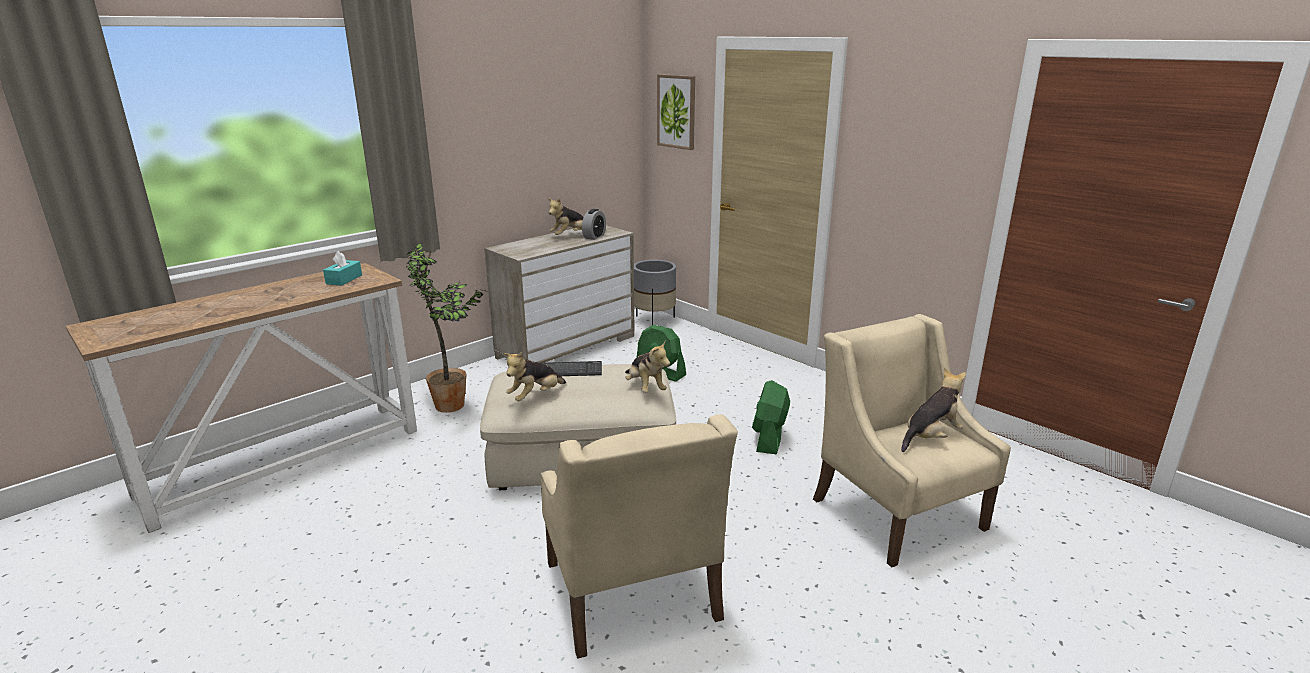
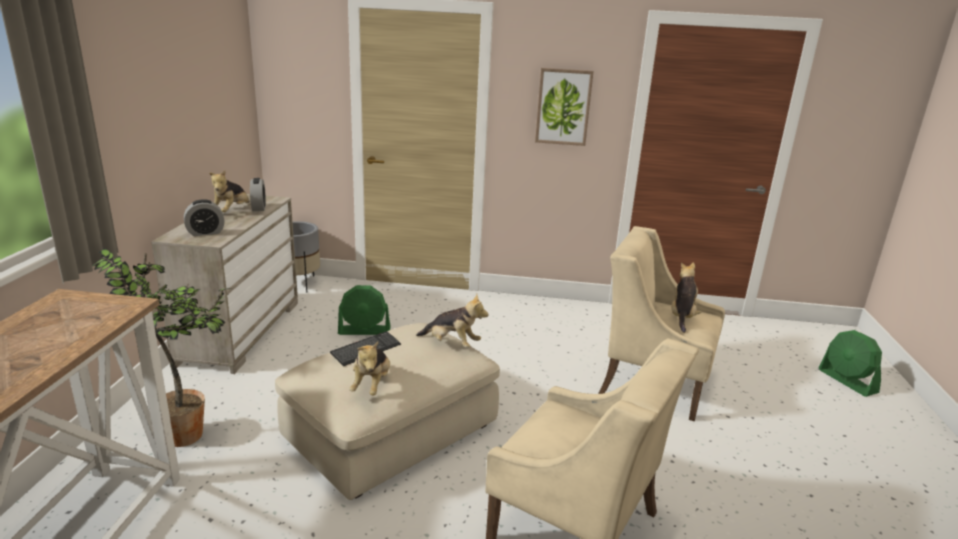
camera: 40 degrees left, 0 degrees up
(344, 279) = (72, 316): turquoise tissue box -> none
(526, 248) = (205, 233): none -> alarm clock
(677, 111) = (300, 69): picture -> picture (563, 107)
(769, 438) = (515, 358): green fan -> green fan (847, 381)

